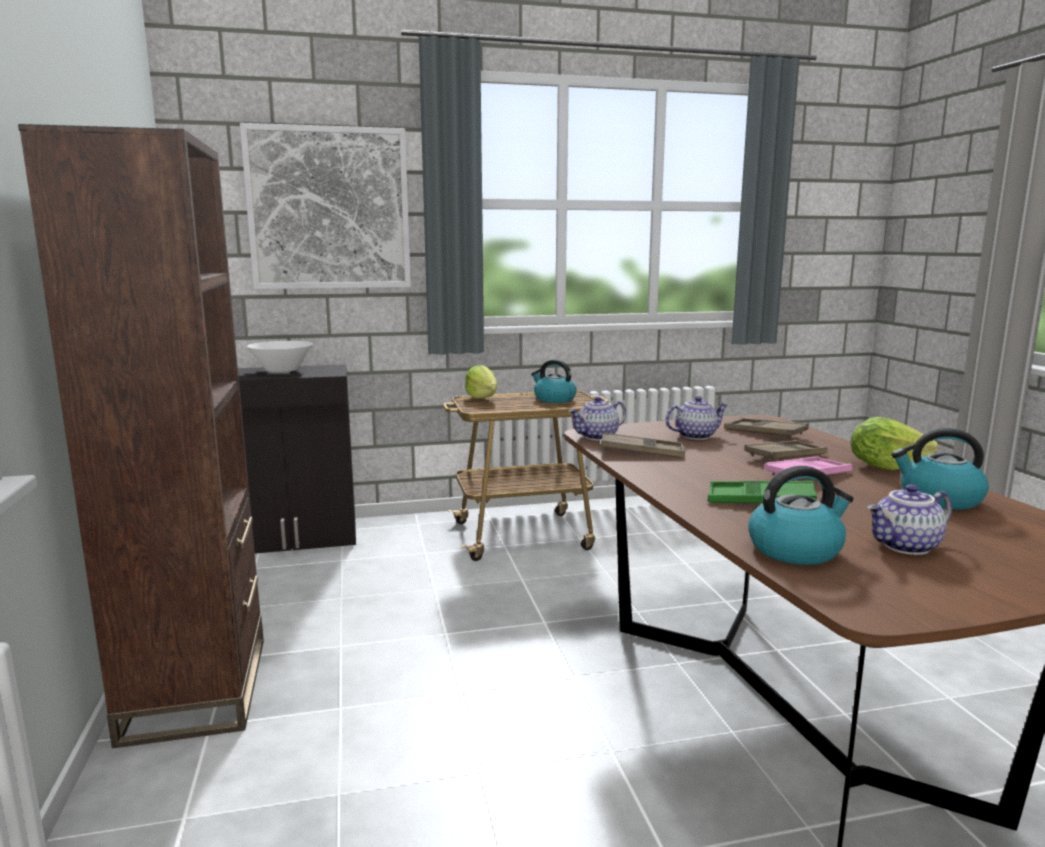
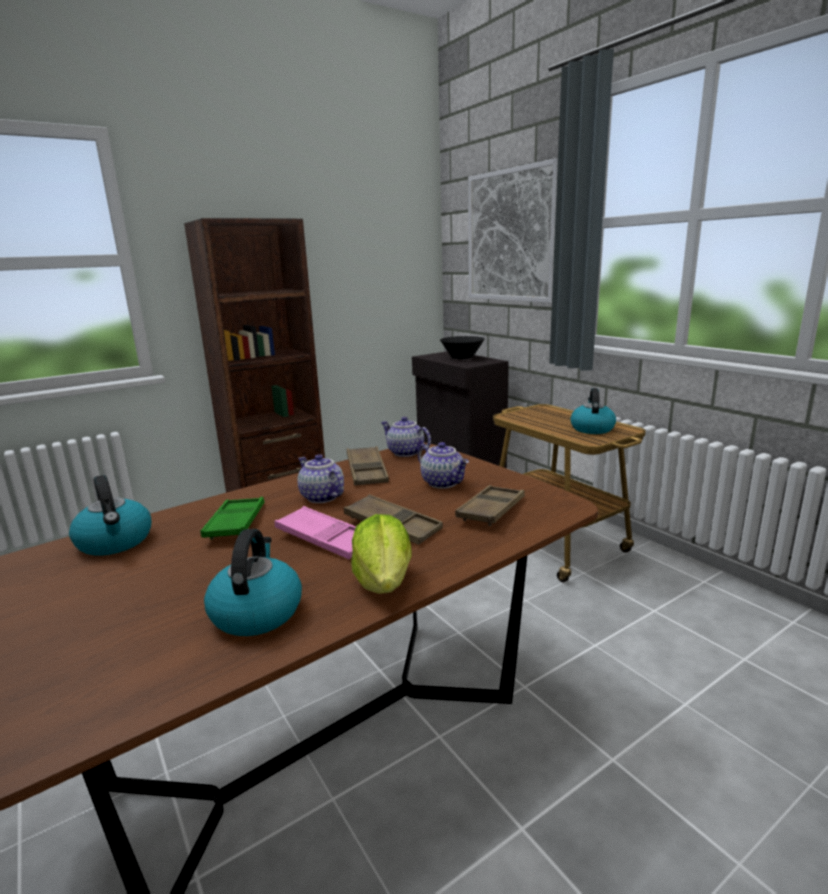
camera: 70 degrees right, 5 degrees up
(282, 370) = (462, 357): white bowl -> black bowl
(482, 397) = (552, 410): lettuce -> none
(906, 547) = (110, 587): teapot -> teapot (321, 497)

